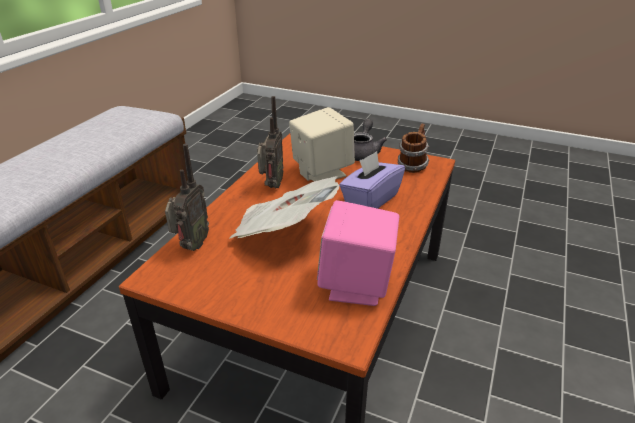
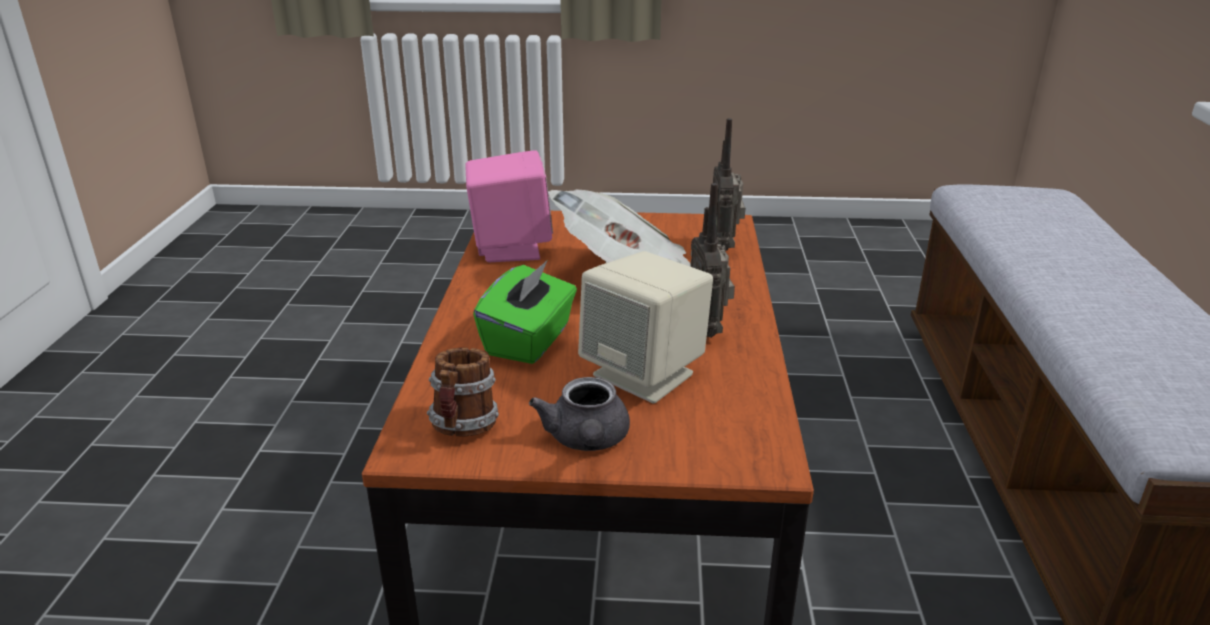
camera: 160 degrees right, 5 degrees down
(370, 199) = (529, 340): purple tissue box -> green tissue box

